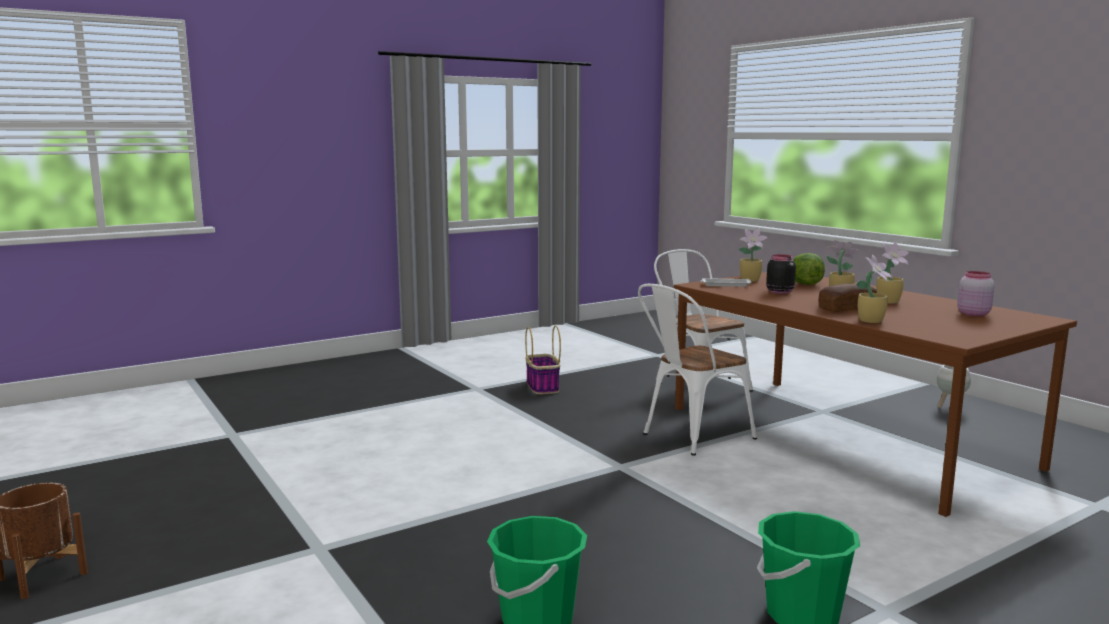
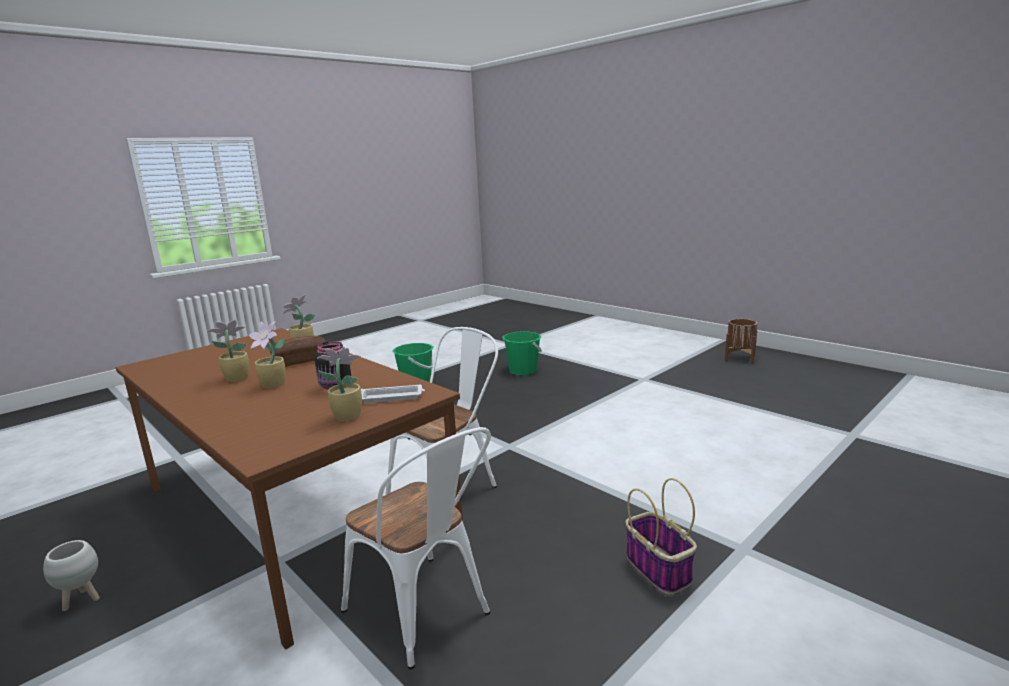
camera: 170 degrees right, 5 degrees up
(805, 284) = (279, 412): lettuce -> none
(973, 314) = (191, 366): pink jar -> none

